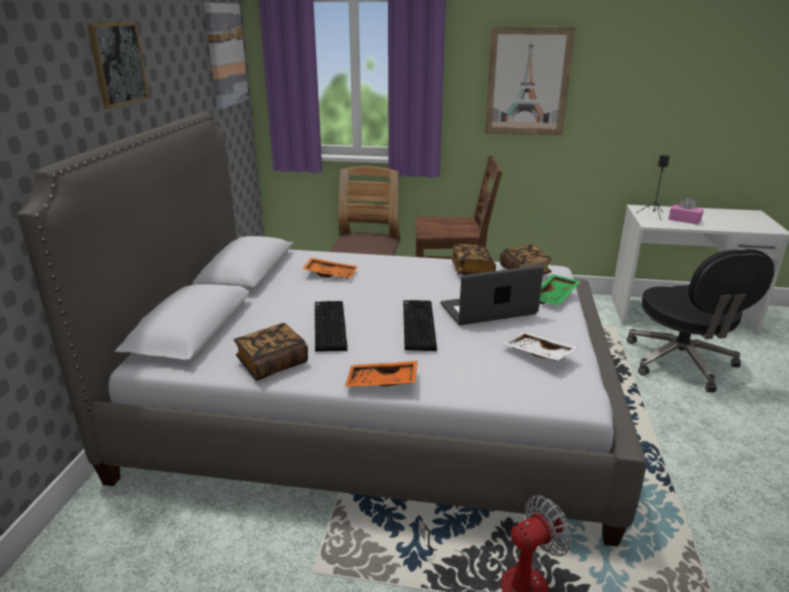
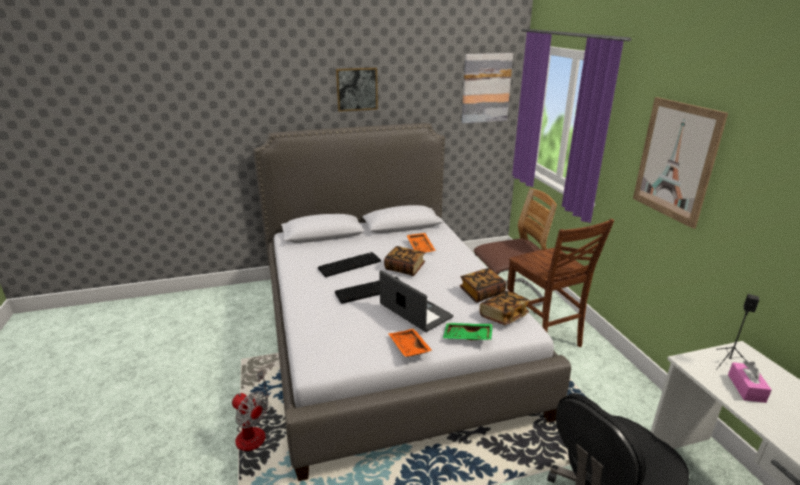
camera: 65 degrees right, 0 degrees up
(272, 364) = (300, 262): book -> book (404, 268)
(382, 383) = (297, 295): orange tray -> orange tray (408, 348)
(537, 354) = (359, 341): white tray -> none

